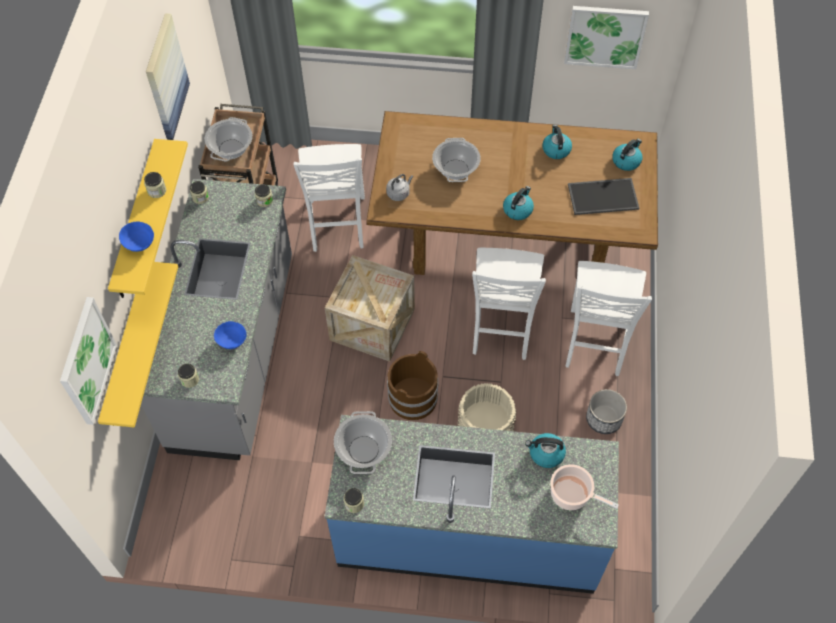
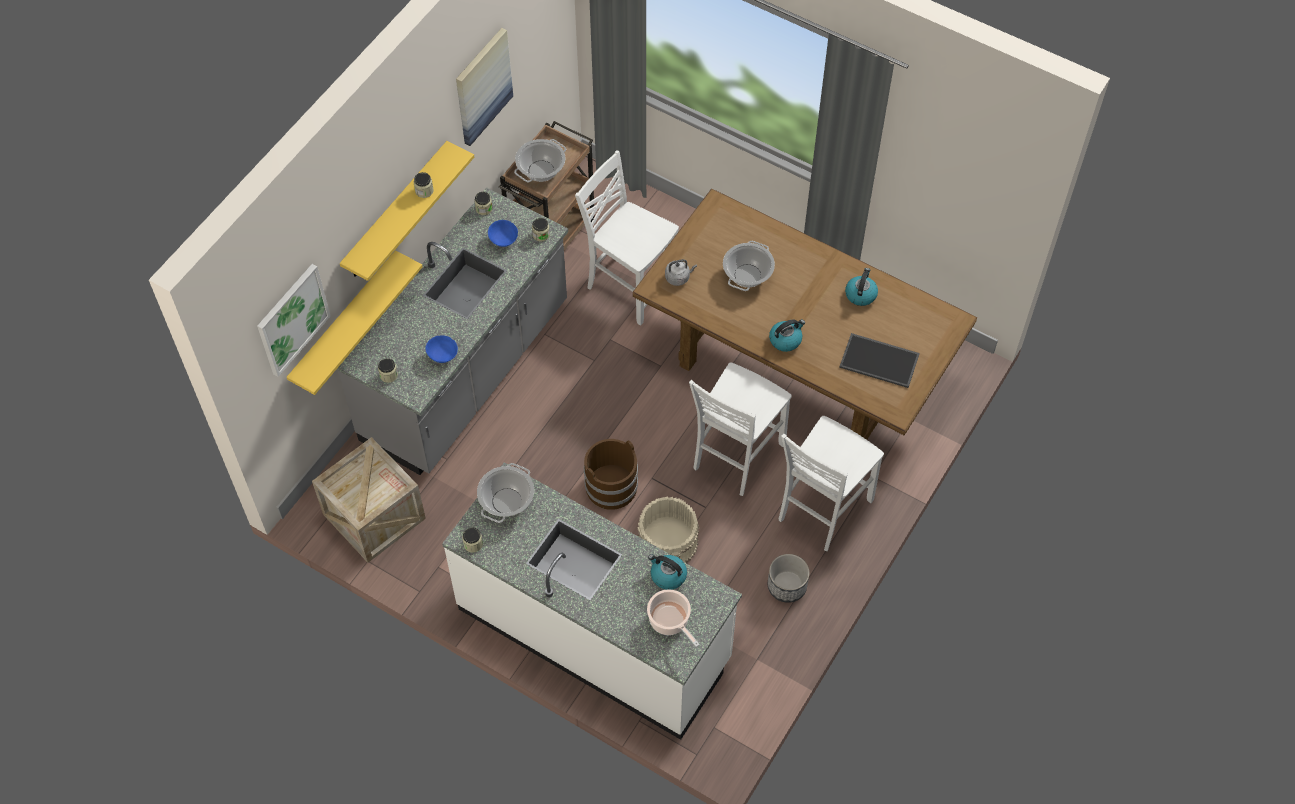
camera: 25 degrees right, 0 degrees up
(139, 245) = (384, 235): blue bowl -> blue bowl (503, 241)
(337, 225) = (629, 286): white chair -> white chair turned 105 degrees clockwise
(372, 324) = (611, 399): crate -> crate (374, 516)
(468, 533) = (594, 633): blue counter -> white counter
(605, 36) = (947, 197): picture -> none
(626, 161) = (926, 334): kettle -> none

